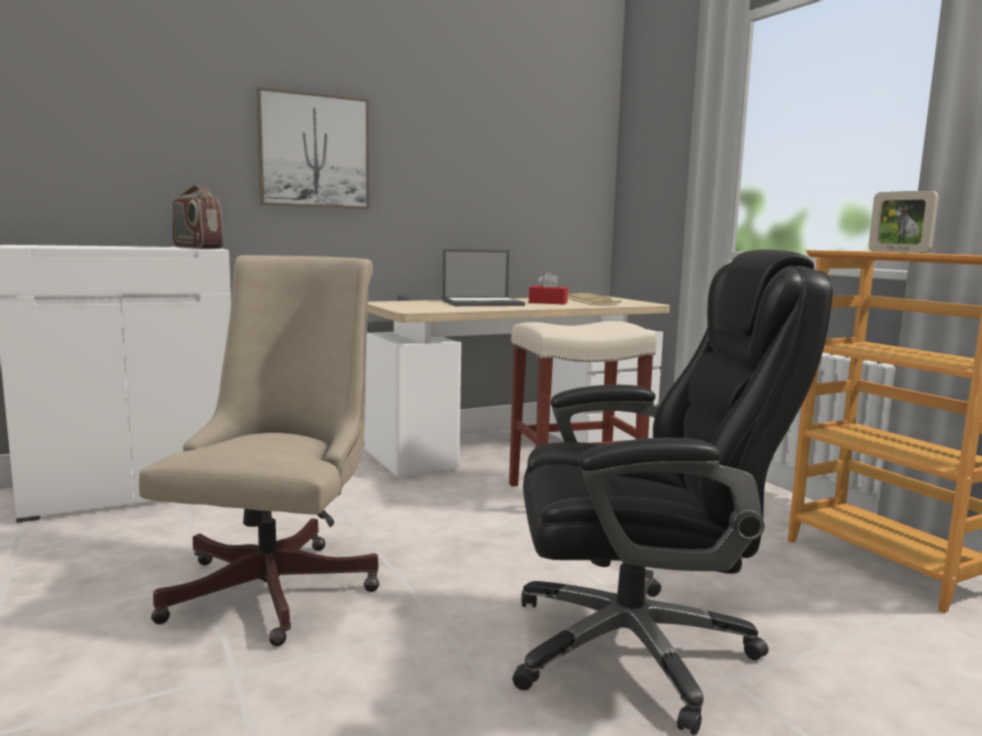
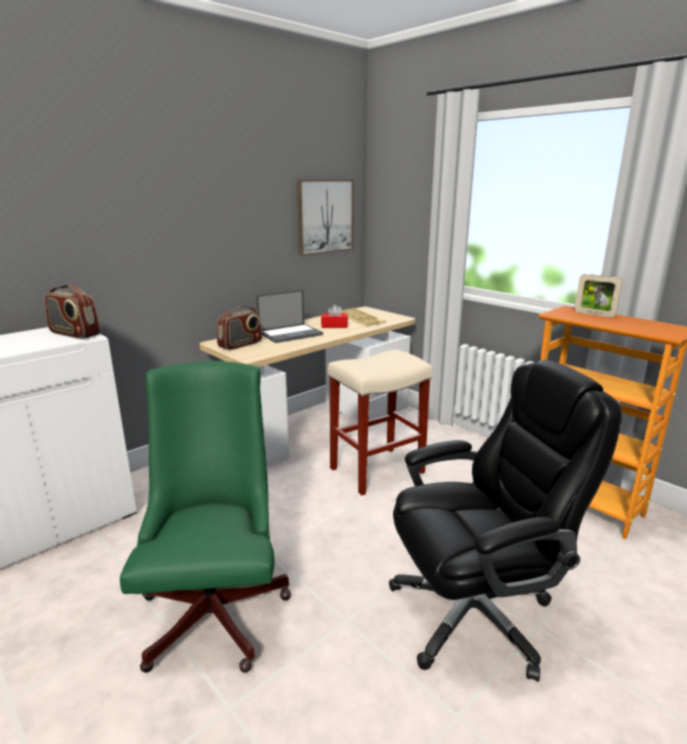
camera: 15 degrees left, 10 degrees up
(279, 584) = (217, 607): beige office chair -> green office chair
(314, 151) = (149, 229): picture -> picture (325, 216)
(410, 305) = (240, 345): none -> radio

